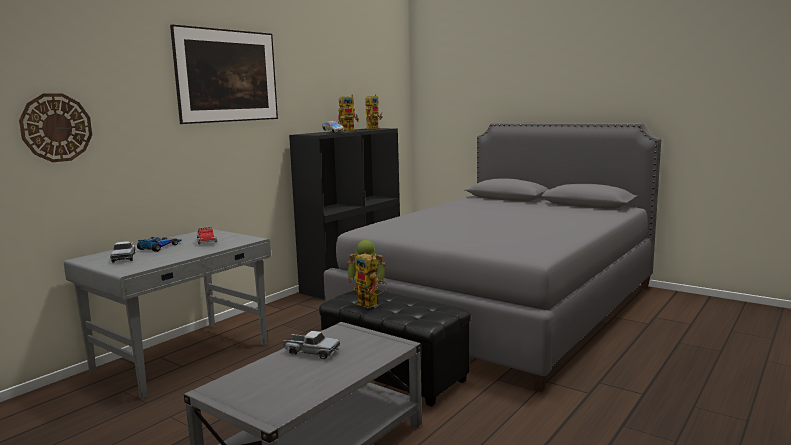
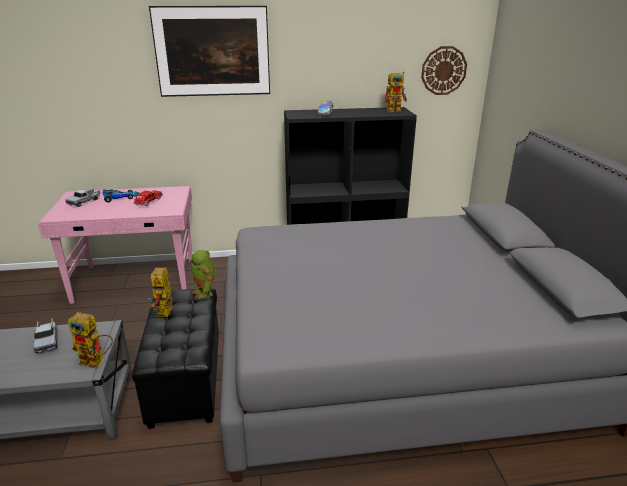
camera: 45 degrees right, 15 degrees up
(56, 127) = (55, 96): wall clock -> wall clock (443, 70)
(184, 357) = (136, 281): grey desk -> pink desk
(349, 131) = (351, 113): toy robot -> toy robot (97, 361)

